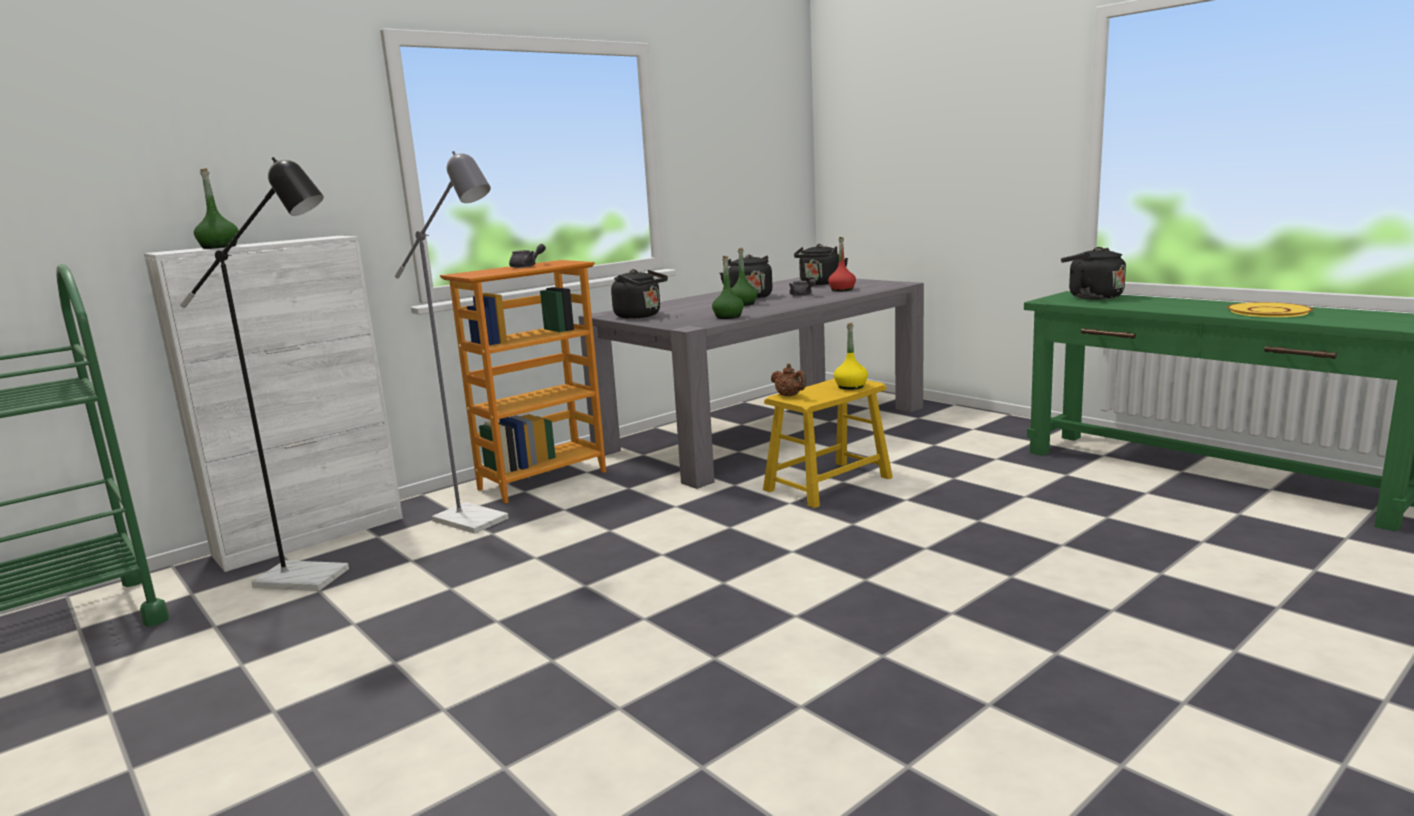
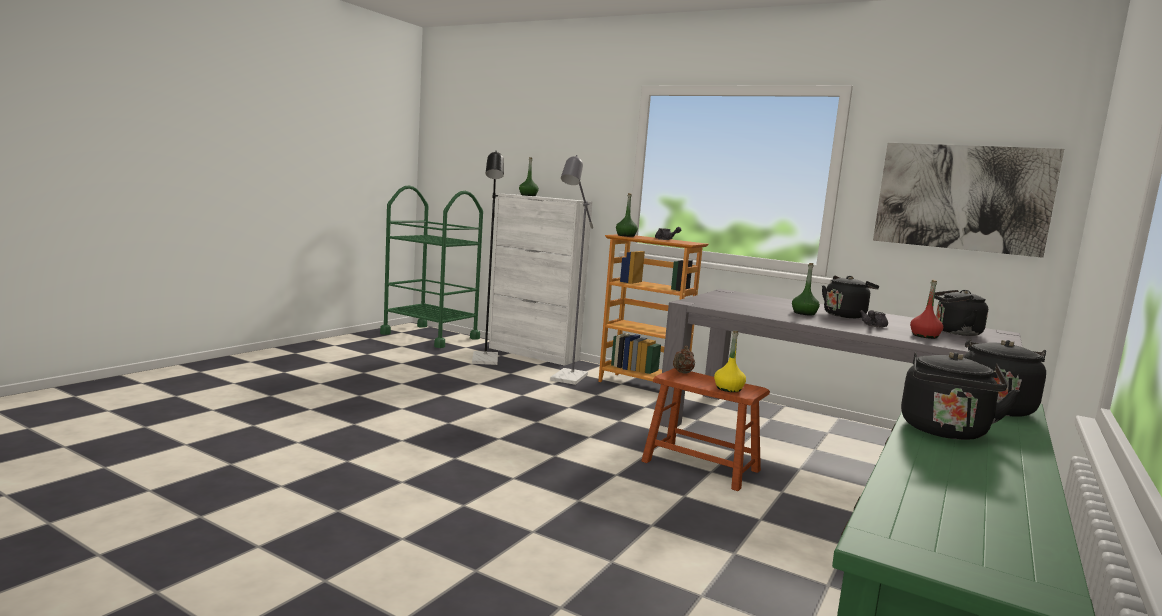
camera: 70 degrees right, 5 degrees down
(640, 316) = (727, 296): black kettle -> black kettle (945, 432)
(728, 317) = (738, 309): green bottle -> green bottle (626, 236)
(747, 161) = (962, 197): none -> picture
(828, 484) = (701, 466): yellow stool -> brown stool
(1268, 311) = (966, 474): yellow plate -> none

